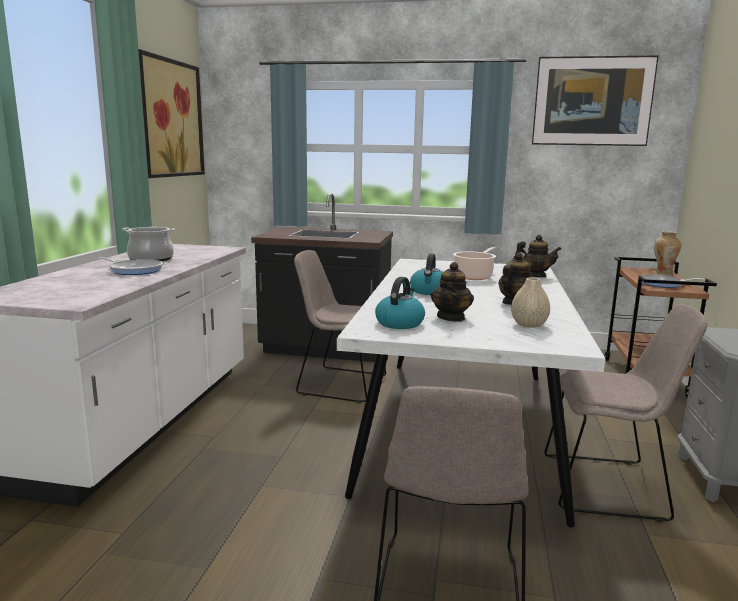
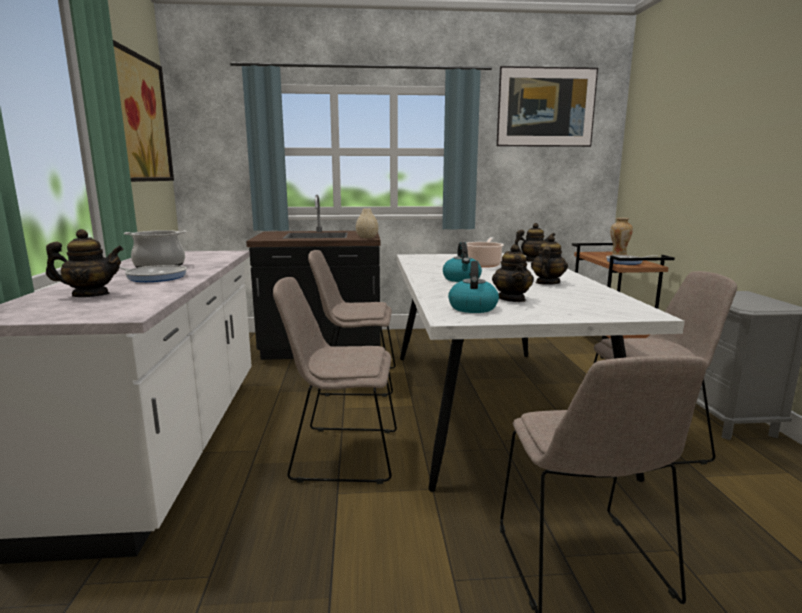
camera: 15 degrees left, 0 degrees up
(70, 284) = (91, 295): none -> teapot
(285, 451) = (341, 454): none -> beige chair
(529, 324) = (585, 299): beige vase -> beige vase (367, 237)

